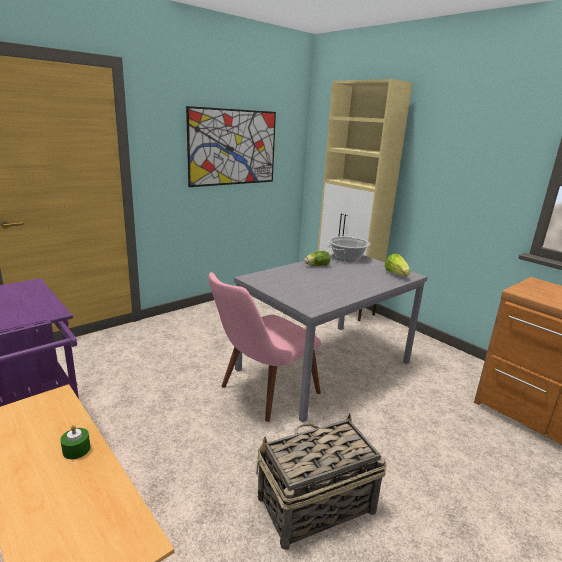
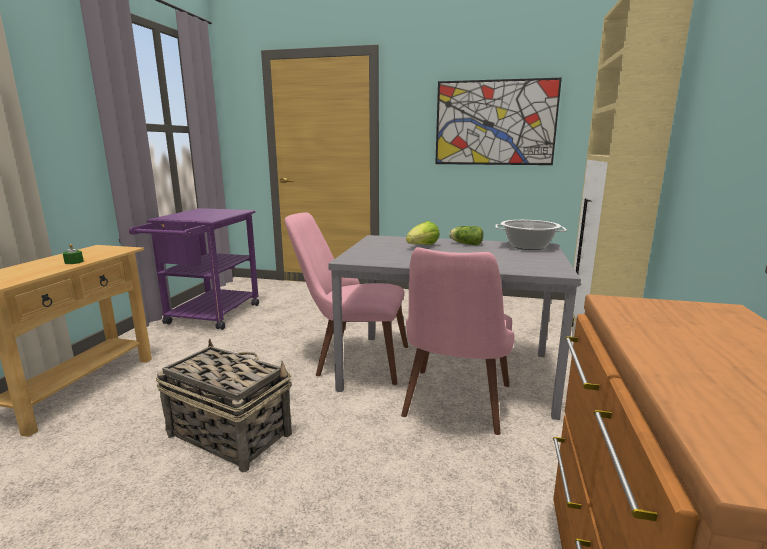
camera: 55 degrees right, 5 degrees down
(370, 386) = (454, 408): none -> pink chair
(396, 274) = (537, 267): lettuce -> lettuce (422, 246)

